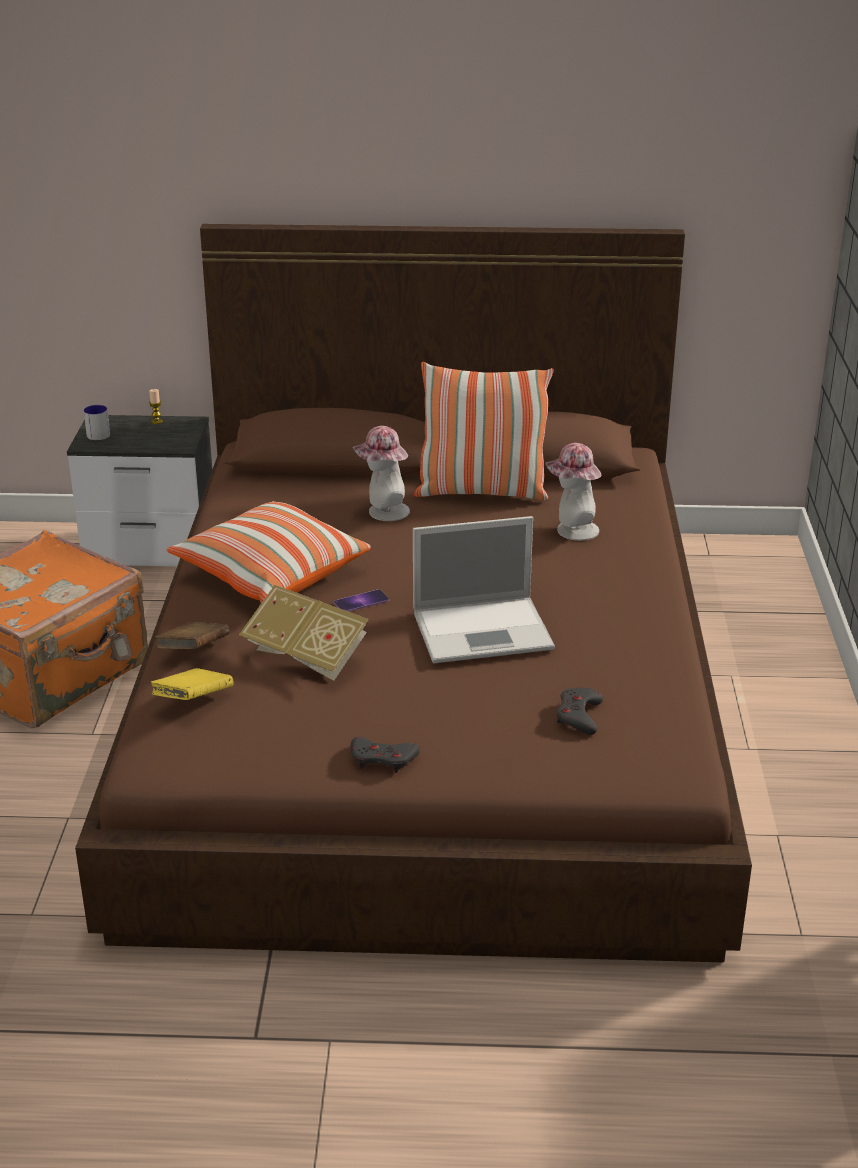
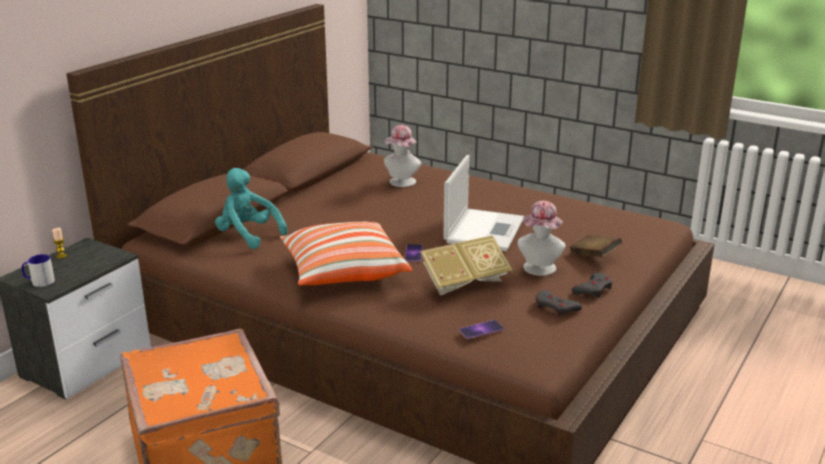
camera: 60 degrees left, 5 degrees down
(193, 700) = (481, 330): yellow book -> phone
(194, 651) = (414, 318): brown book -> brown book (594, 256)
(308, 491) = (248, 235): none -> turquoise plush toy
(383, 512) = (309, 221): hat -> hat (539, 270)
(481, 492) = (324, 191): pillow -> none
(579, 716) = (591, 231): grey game controller -> grey game controller (556, 307)

